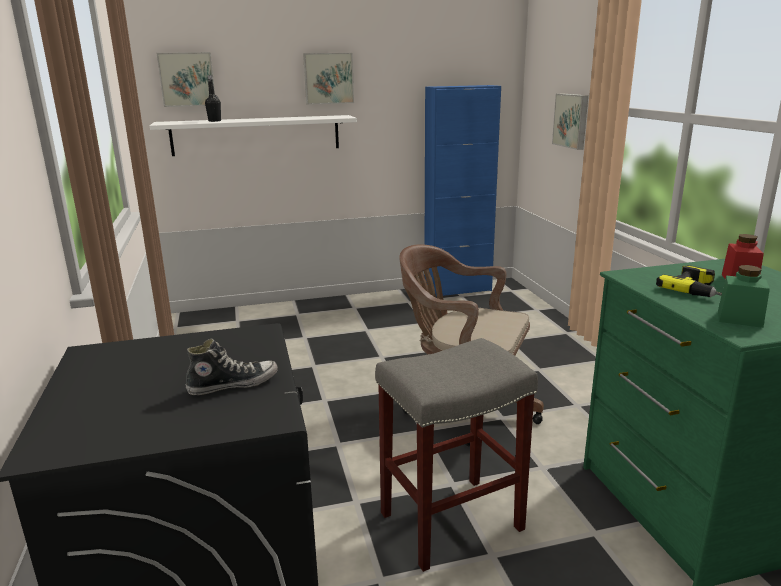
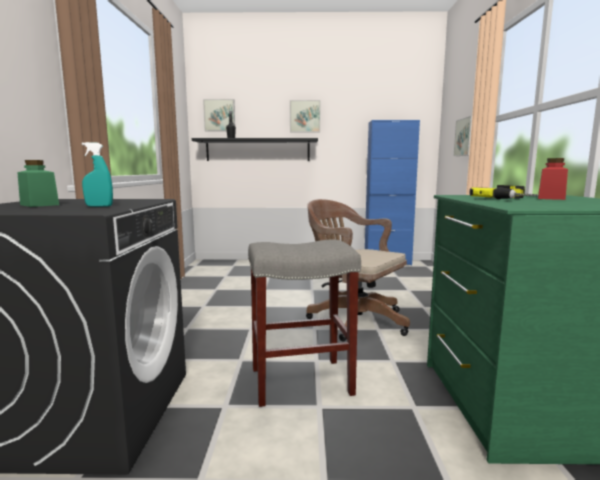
camera: 15 degrees right, 10 degrees down
(233, 384) = (99, 206): shoe -> turquoise spray bottle
(256, 135) = (257, 150): white shelf -> black shelf
(739, 319) = (526, 204): green jar -> green jar (39, 205)

